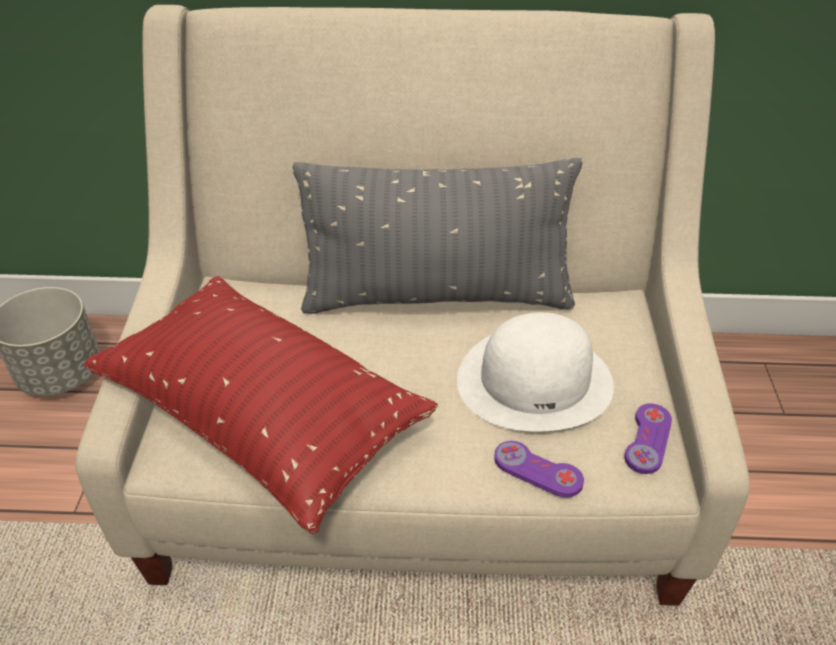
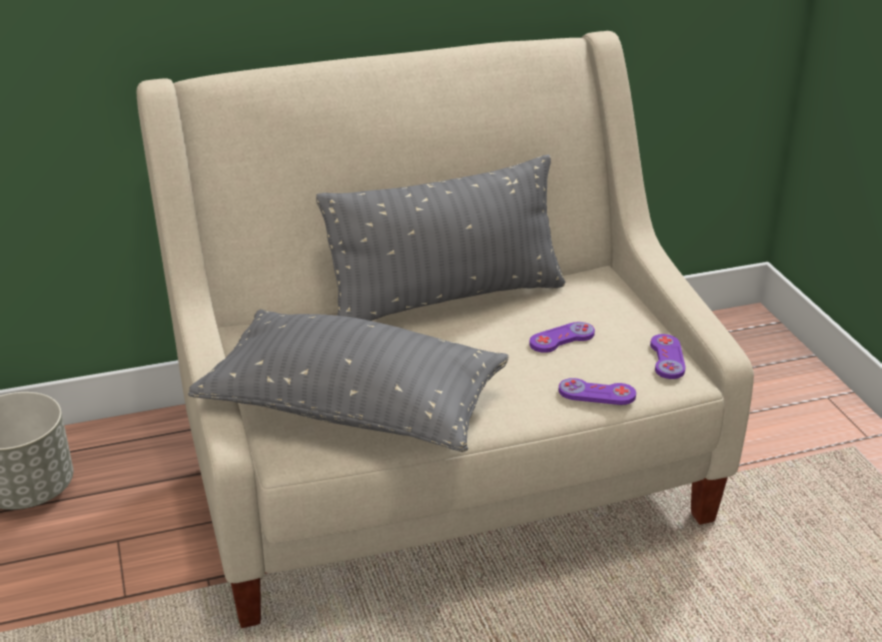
camera: 20 degrees left, 10 degrees down
(263, 418) = (354, 409): red pillow -> grey pillow
(535, 380) = (562, 339): white hat -> purple game controller

